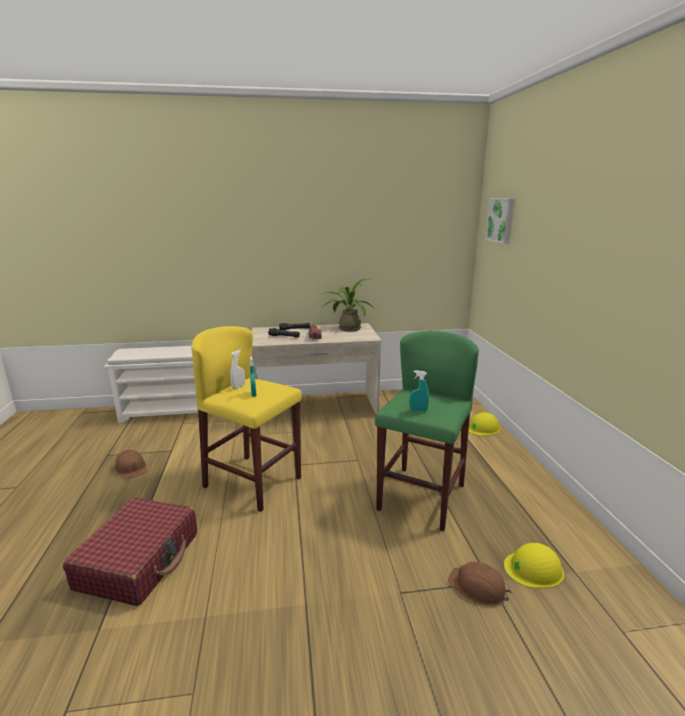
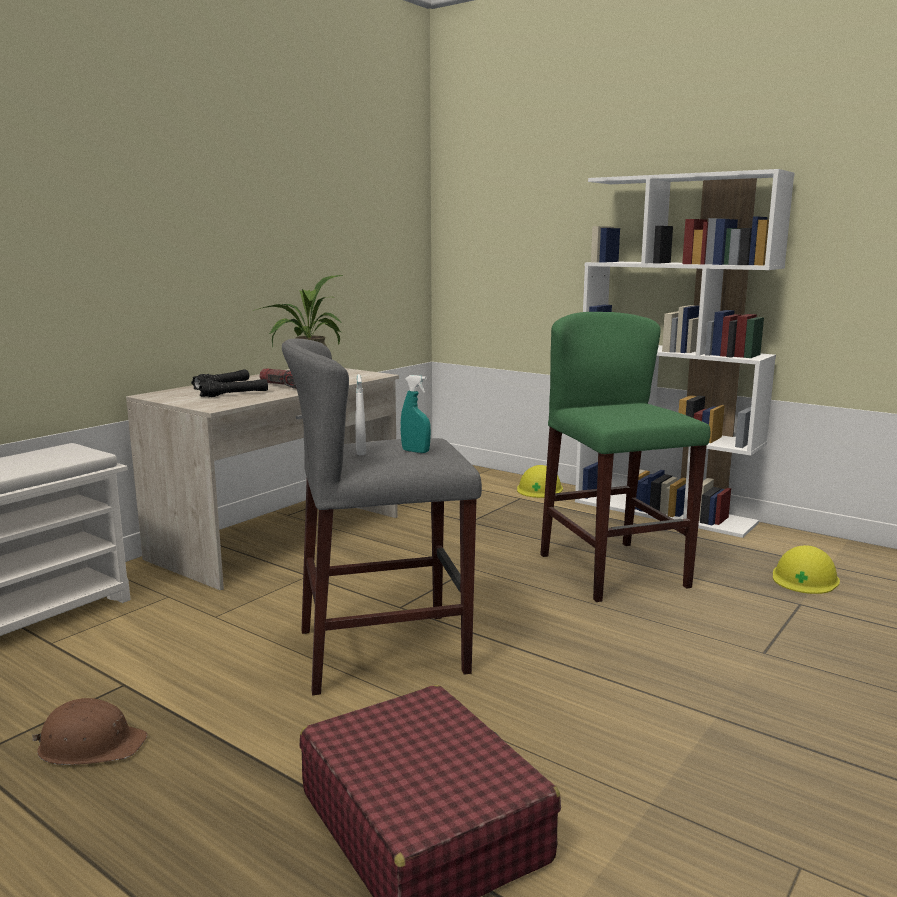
camera: 45 degrees left, 5 degrees down
(253, 482) = (383, 651): yellow stool -> grey stool
(418, 410) = (645, 415): turquoise spray bottle -> none
(478, 587) = (802, 613): brown hard hat -> none
(501, 220) = (495, 179): picture -> none
(532, 475) = (664, 512): none -> white bookcase

